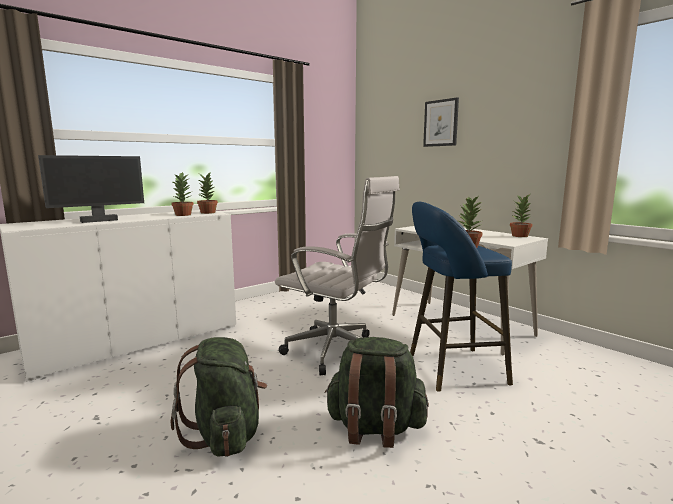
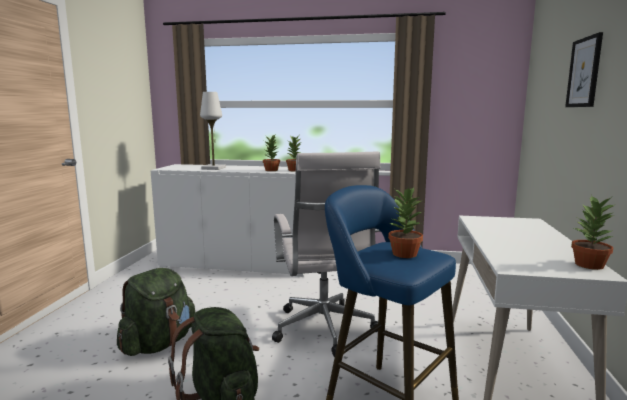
camera: 50 degrees right, 0 degrees up
(99, 220) = (213, 168): monitor -> white table lamp

